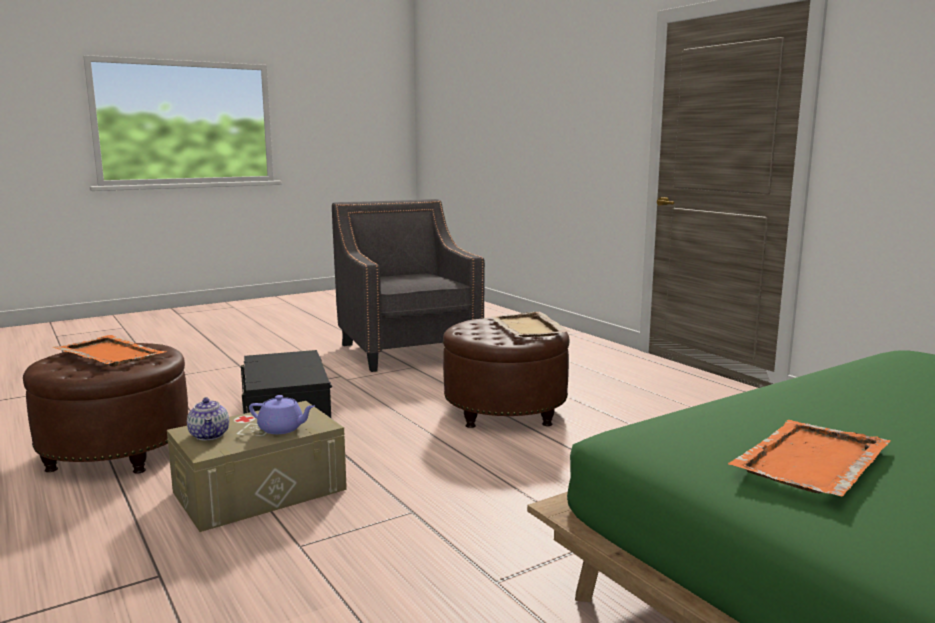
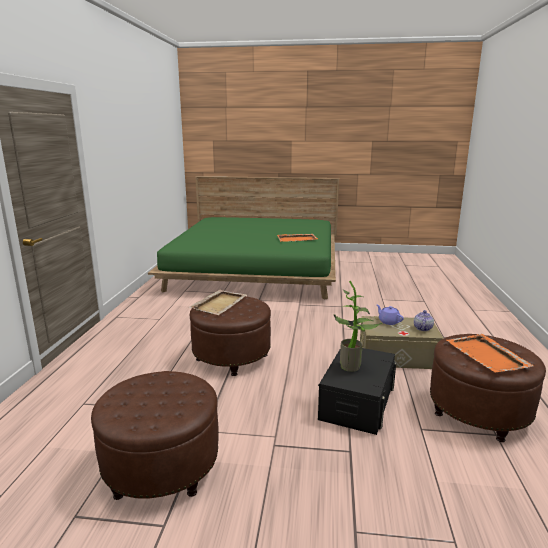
camera: 140 degrees left, 5 degrees up
(292, 367) = (353, 366): none -> potted plant
(407, 351) = (162, 467): grey armchair -> brown ottoman

